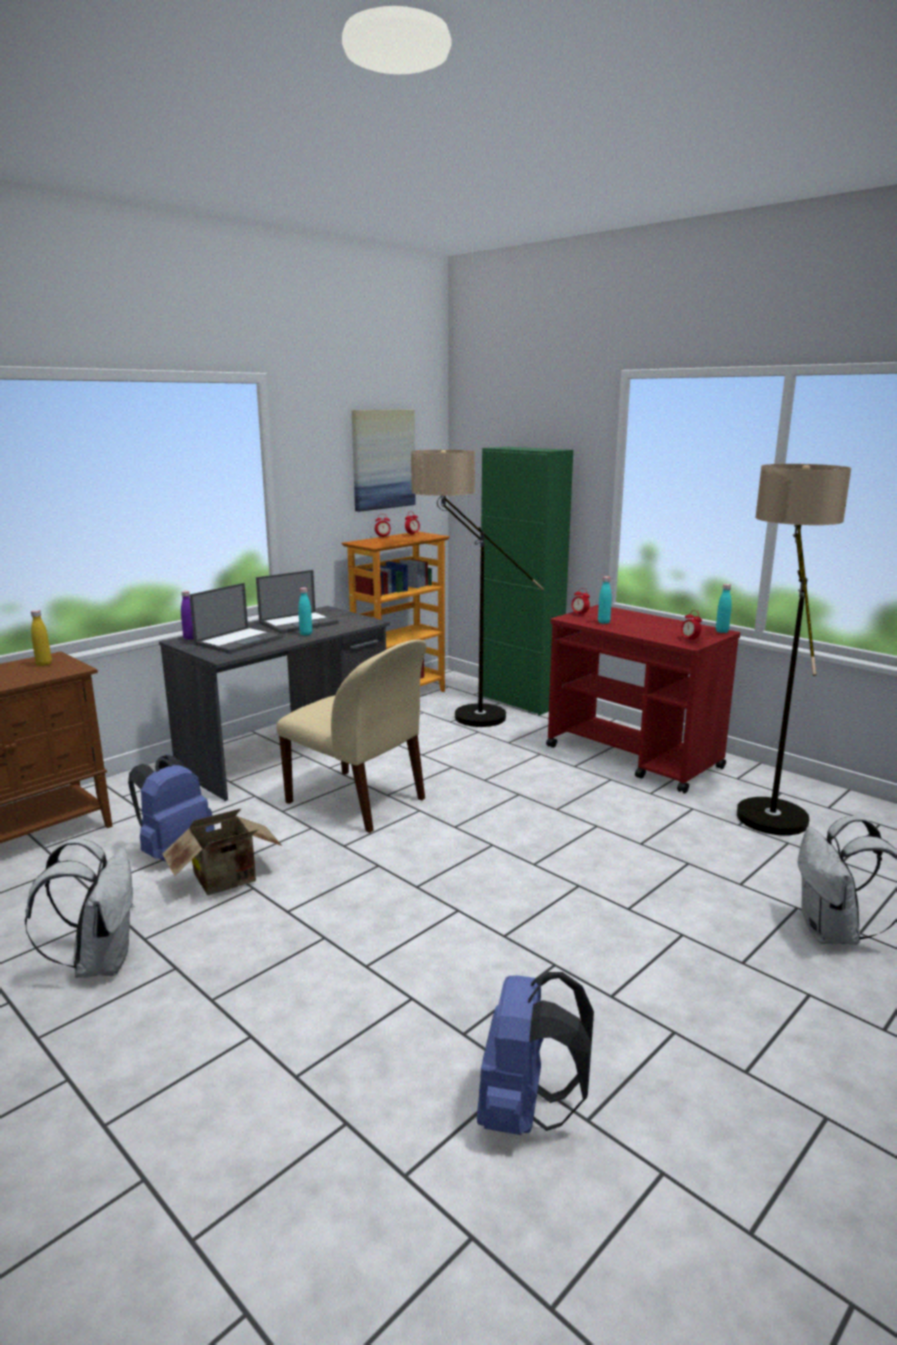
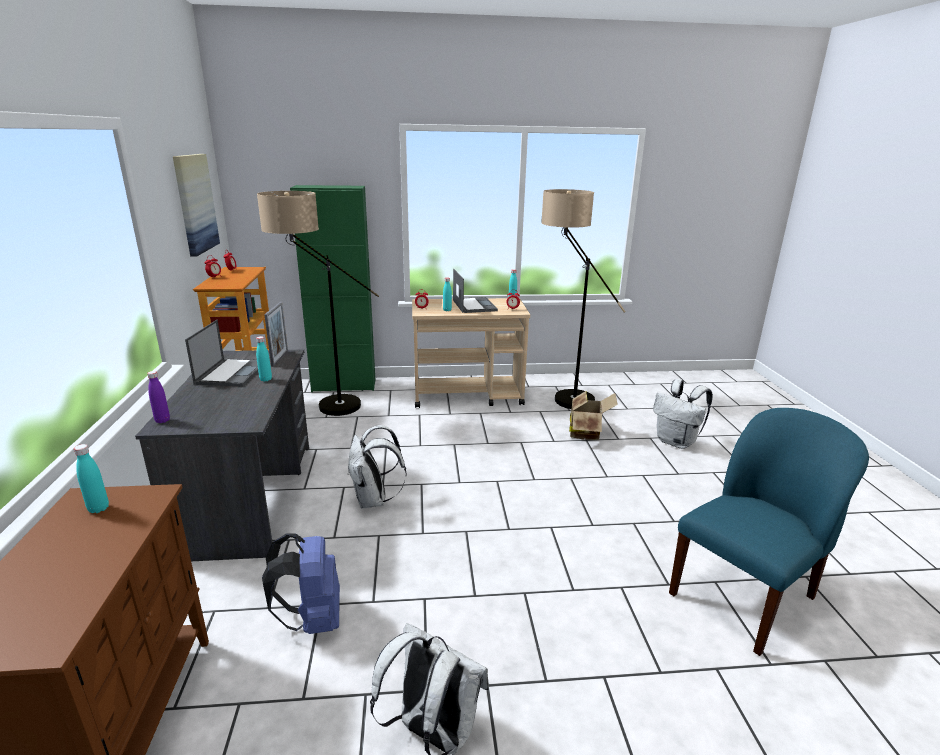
camera: 50 degrees left, 5 degrees up
(44, 664) = (98, 508): yellow bottle -> turquoise bottle
(228, 881) = (398, 607): cardboard box -> cardboard box (587, 432)
(239, 641) = (222, 405): laptop -> laptop (474, 305)
(354, 623) = (280, 358): none -> picture frame
(358, 802) = (374, 500): beige chair -> white backpack
(525, 1111) = (744, 595): blue backpack -> blue chair
(634, 757) = (468, 395): red cart -> beige cart

